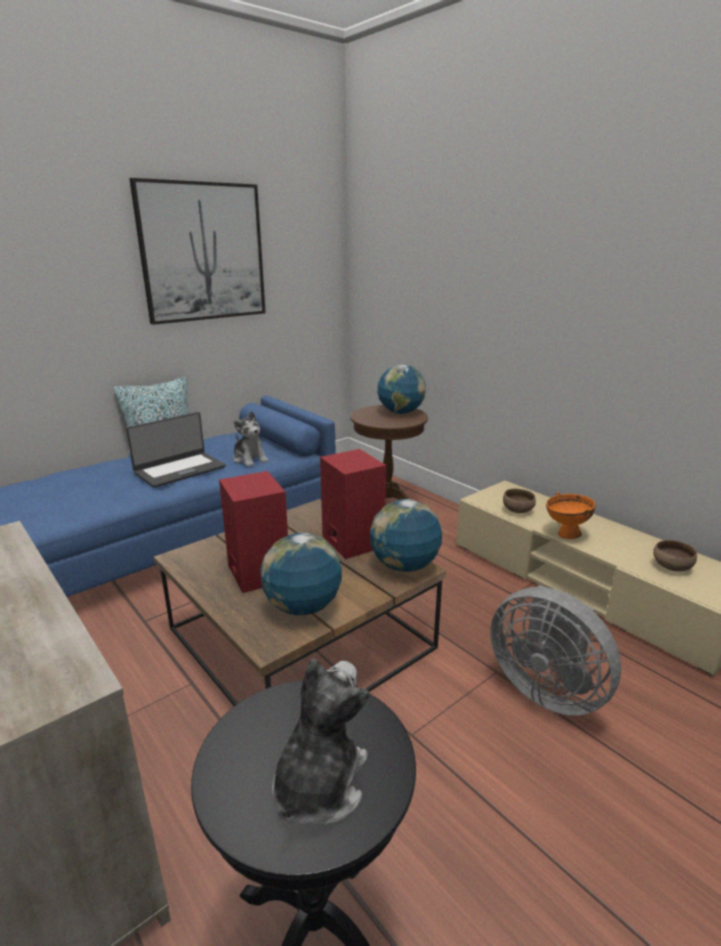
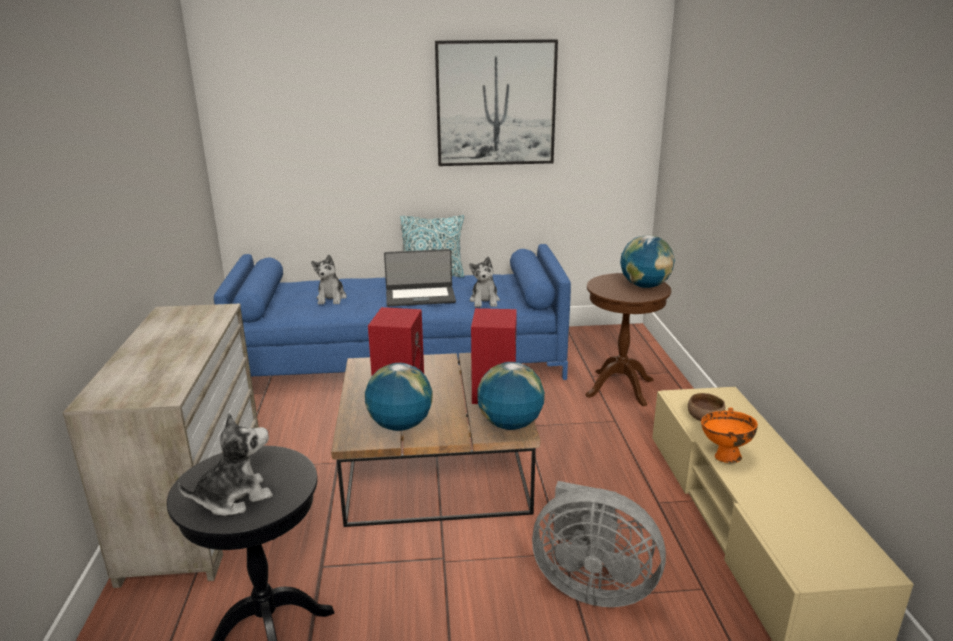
camera: 35 degrees right, 0 degrees up
(69, 496) = (331, 298): none -> plush toy
(546, 689) = (591, 585): grey fan -> grey fan turned 60 degrees counterclockwise
(671, 567) = (801, 526): brown bowl -> none

